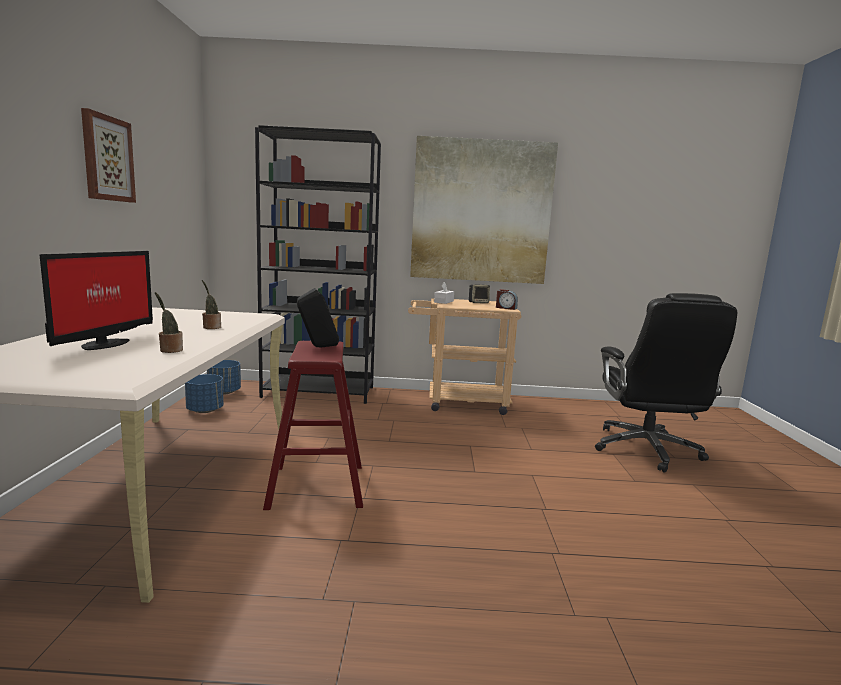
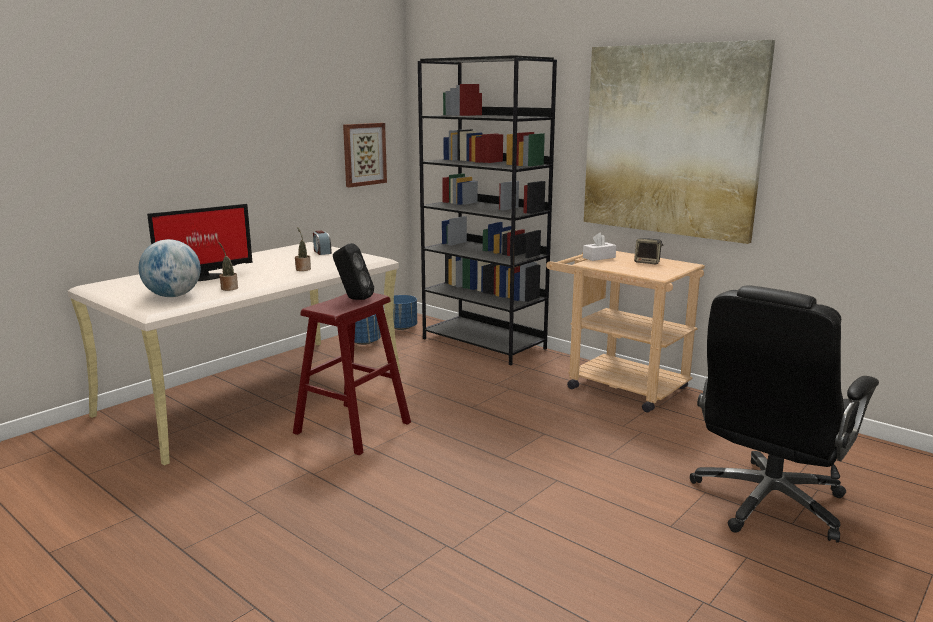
camera: 40 degrees right, 5 degrees up
(107, 158) = (270, 116): picture -> picture (364, 154)
(112, 365) = (173, 296): none -> globe
(506, 308) = (659, 274): alarm clock -> alarm clock (322, 252)

